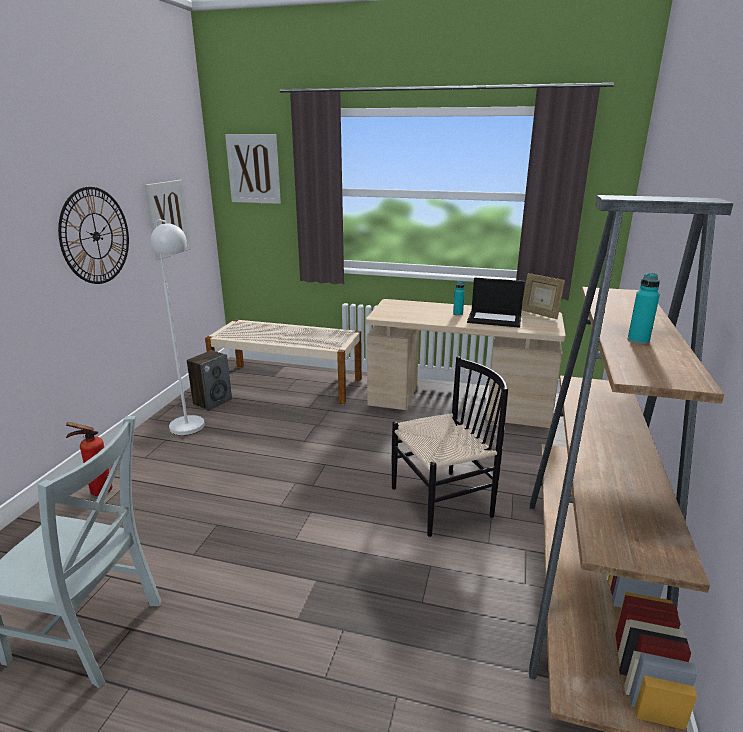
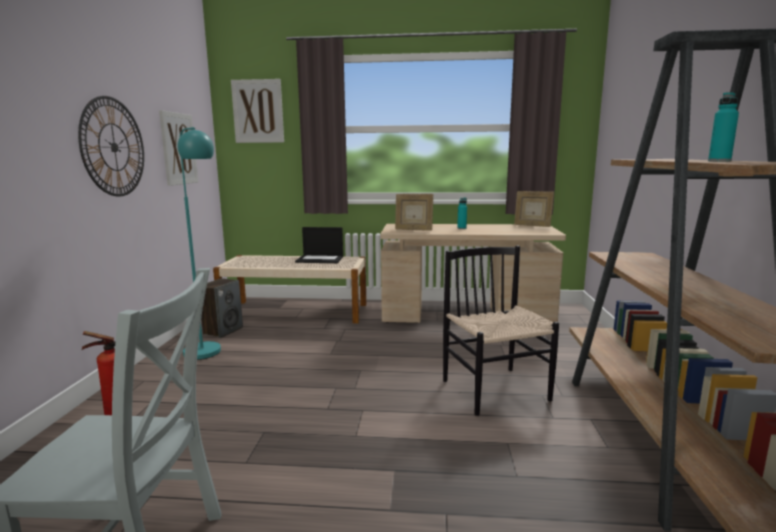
camera: 10 degrees left, 10 degrees down
(191, 431) = (208, 355): white floor lamp -> turquoise floor lamp
(404, 314) = (413, 230): none -> picture frame
(445, 501) = (493, 388): black chair -> black chair turned 75 degrees counterclockwise
(495, 319) = (497, 229): laptop -> laptop (320, 259)

